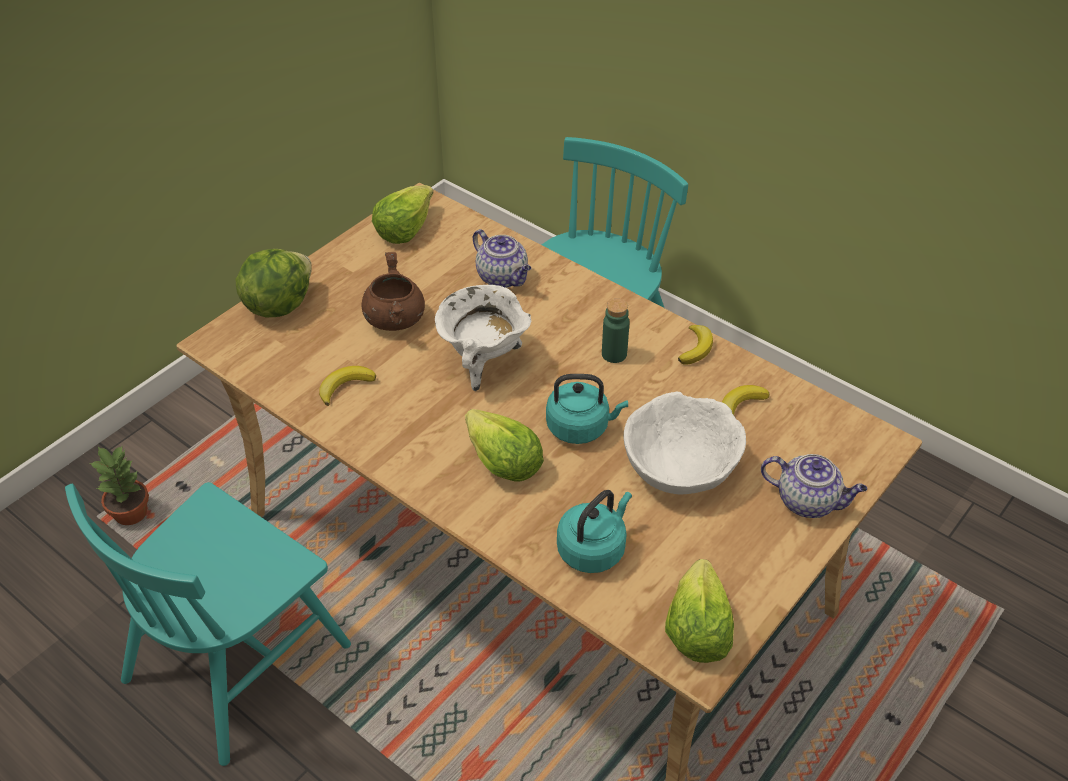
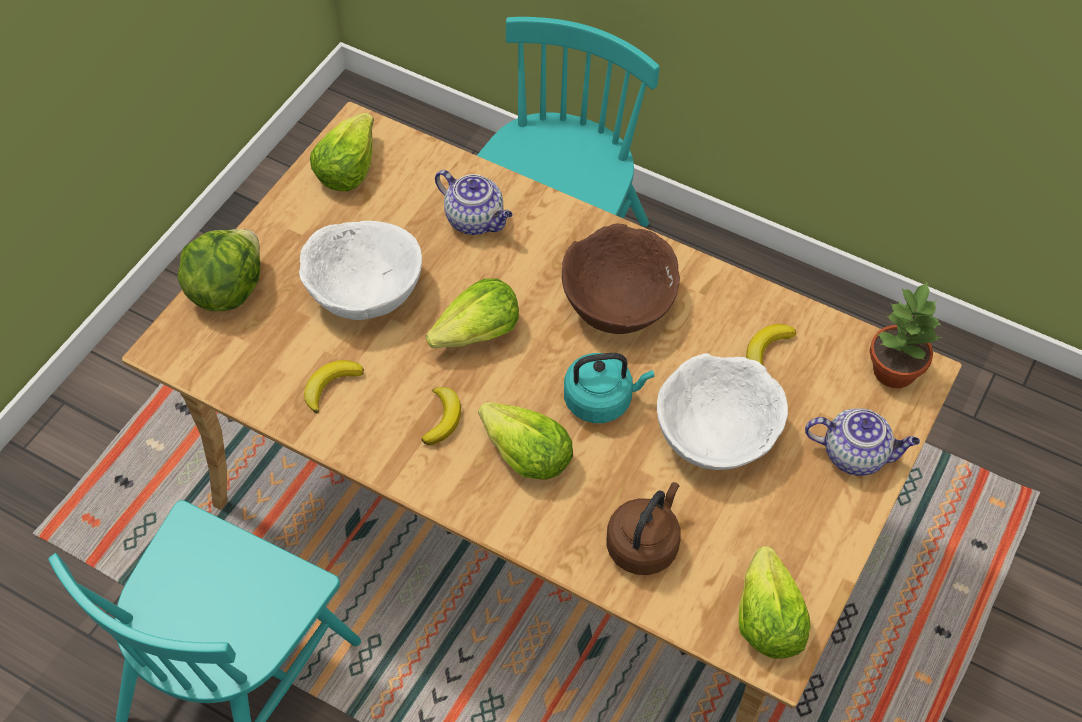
camera: 10 degrees left, 10 degrees up
(131, 512) = (72, 522): potted plant -> potted plant (894, 369)
(394, 319) = (365, 290): brown cooking pot -> white bowl
(483, 362) = (478, 334): white cooking pot -> lettuce
(593, 549) = (644, 544): turquoise kettle -> brown kettle
(614, 354) = (619, 303): green bottle -> brown bowl
(696, 347) = (706, 282): banana -> banana (442, 418)

